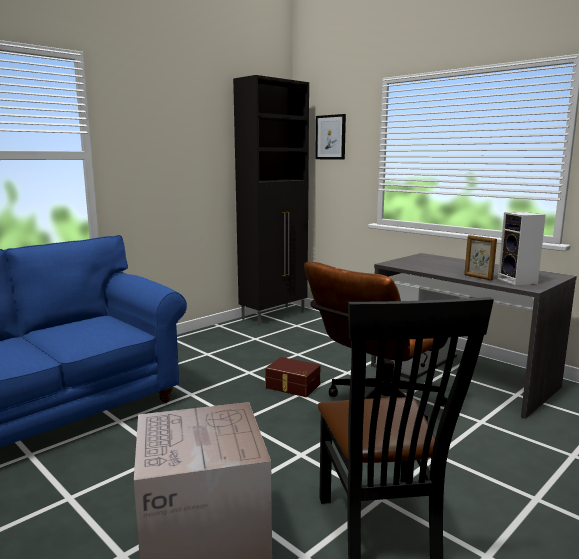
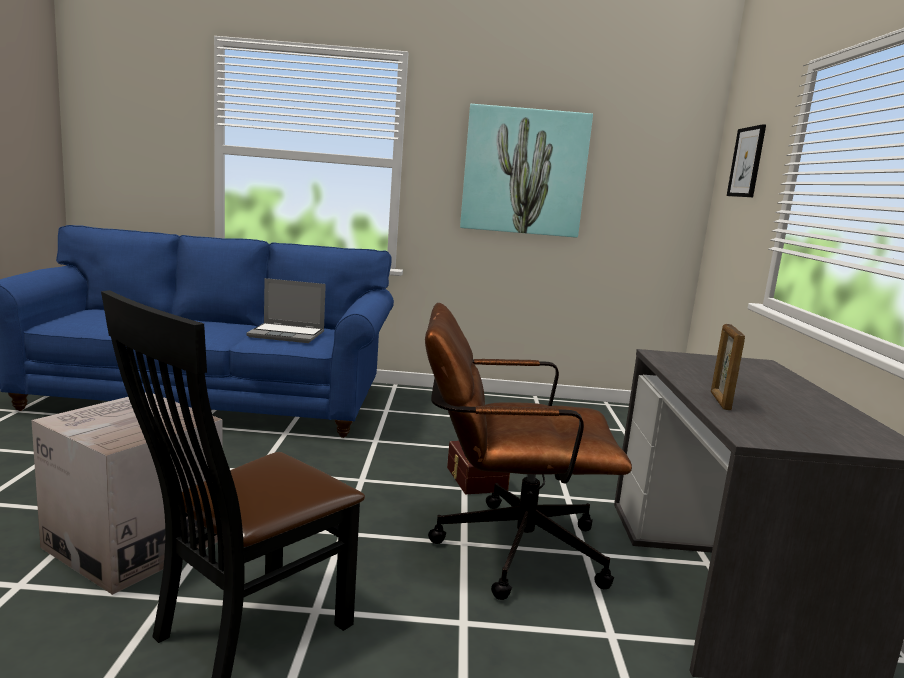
camera: 45 degrees right, 0 degrees up
(89, 332) = (288, 335): none -> laptop
(186, 153) = (524, 172): none -> picture
(274, 315) = (621, 411): black cabinet -> none
(518, 281) = (769, 426): speaker -> none

